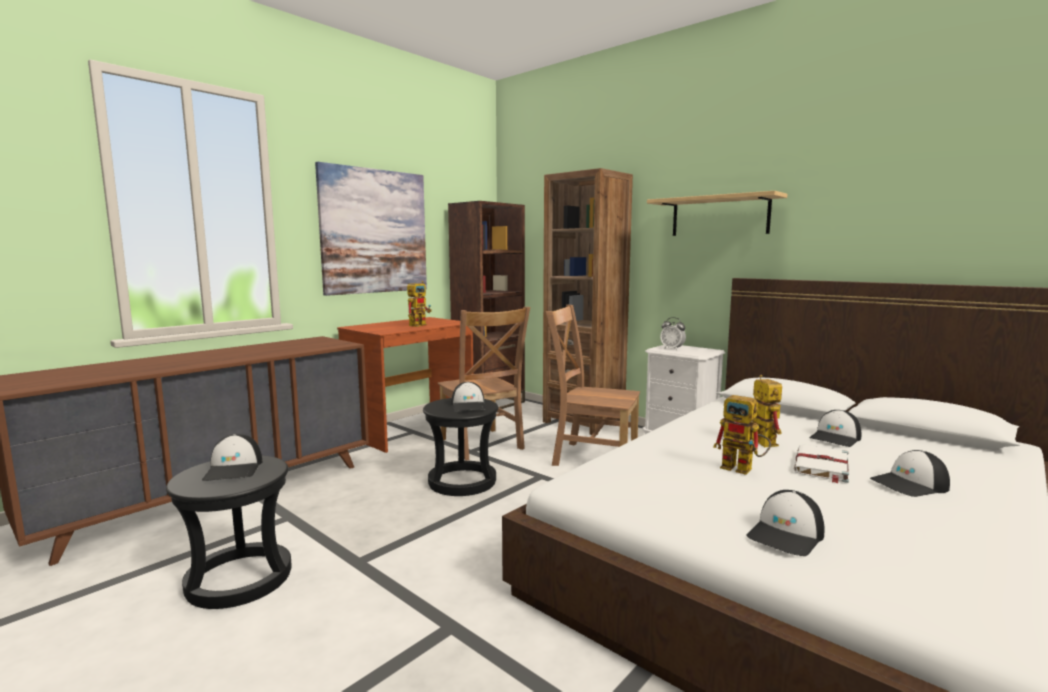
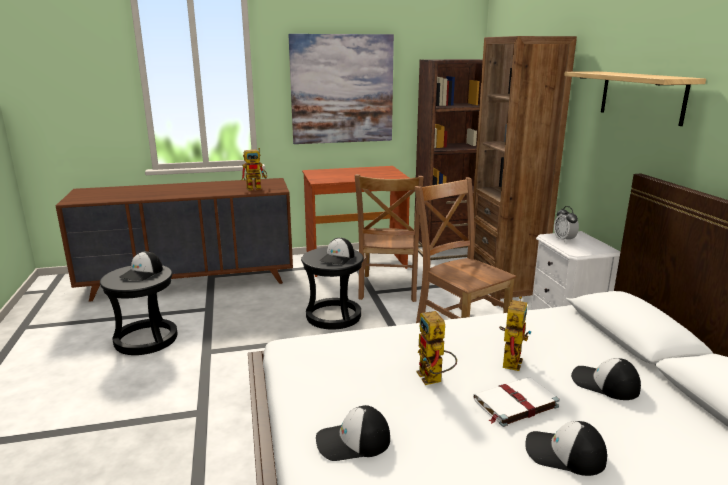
camera: 35 degrees right, 10 degrees up
(419, 325) = (361, 175): toy robot -> toy robot (257, 188)
(836, 438) = (604, 383): cap -> cap turned 45 degrees clockwise

